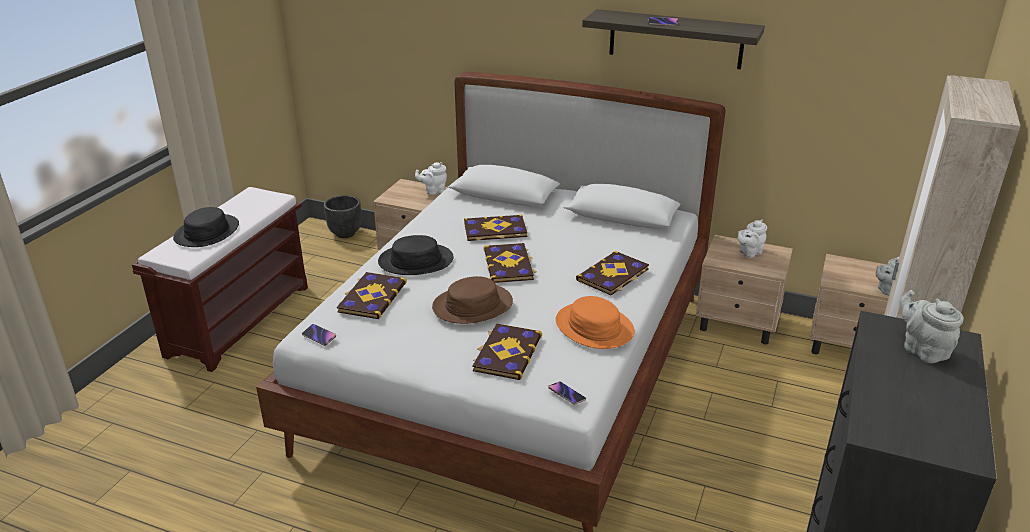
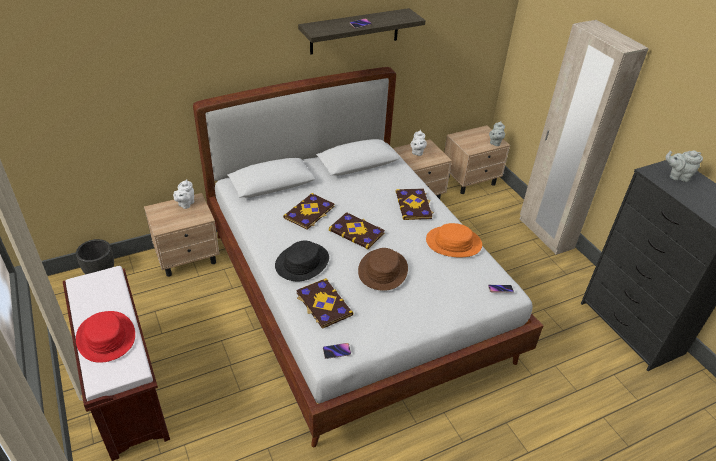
camera: 50 degrees left, 10 degrees up
(206, 232) = (106, 337): black hat -> red hat
(506, 353) = (442, 287): book -> none

